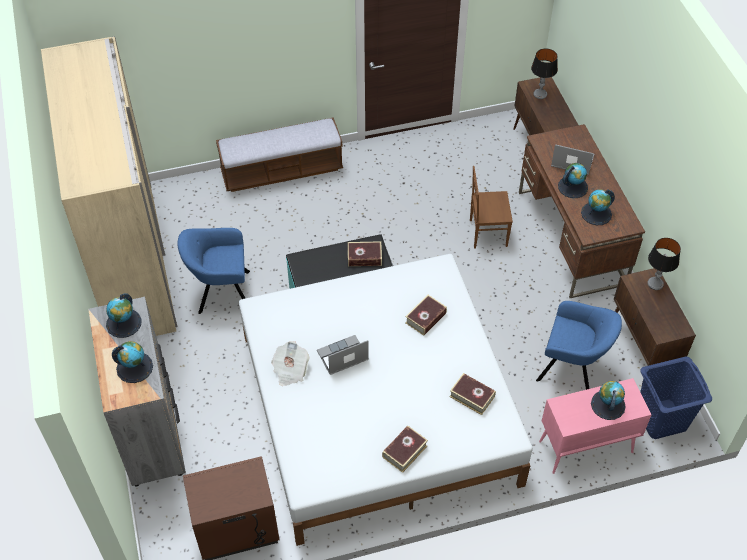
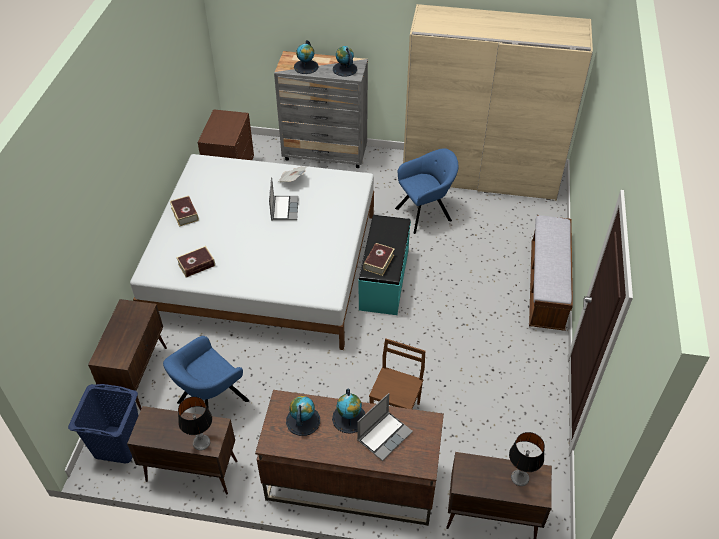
camera: 115 degrees right, 5 degrees down
(221, 292) = (425, 213): blue armchair -> blue armchair turned 45 degrees clockwise
(425, 318) = (285, 266): book -> none
(585, 447) = (138, 375): pink cabinet -> brown cabinet
(607, 405) = (119, 339): globe -> none

